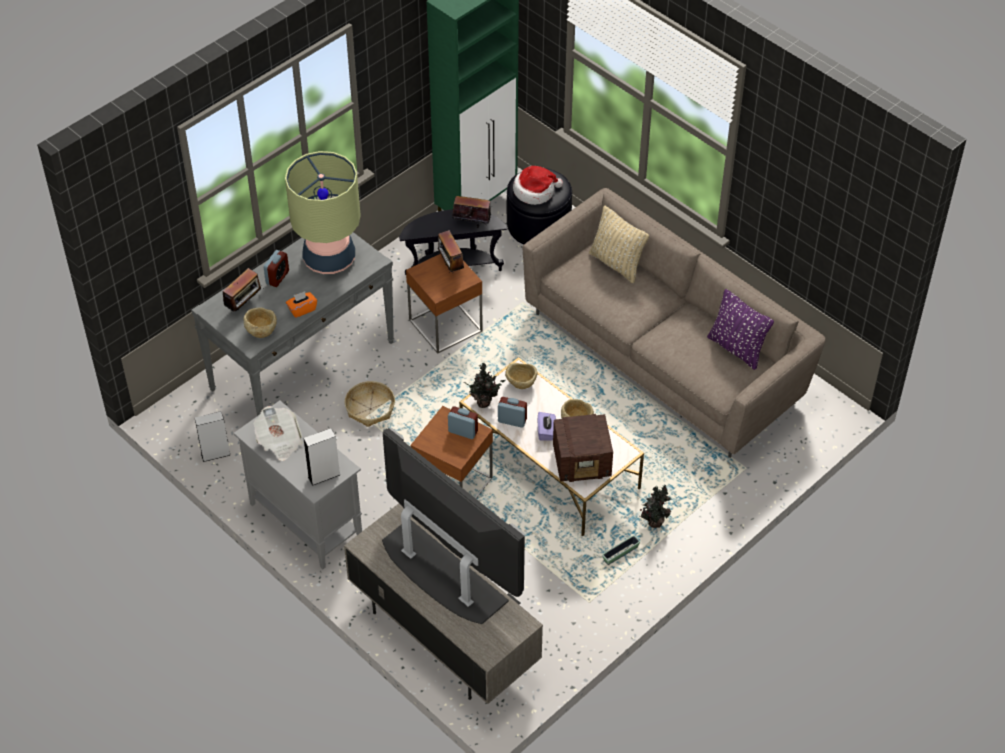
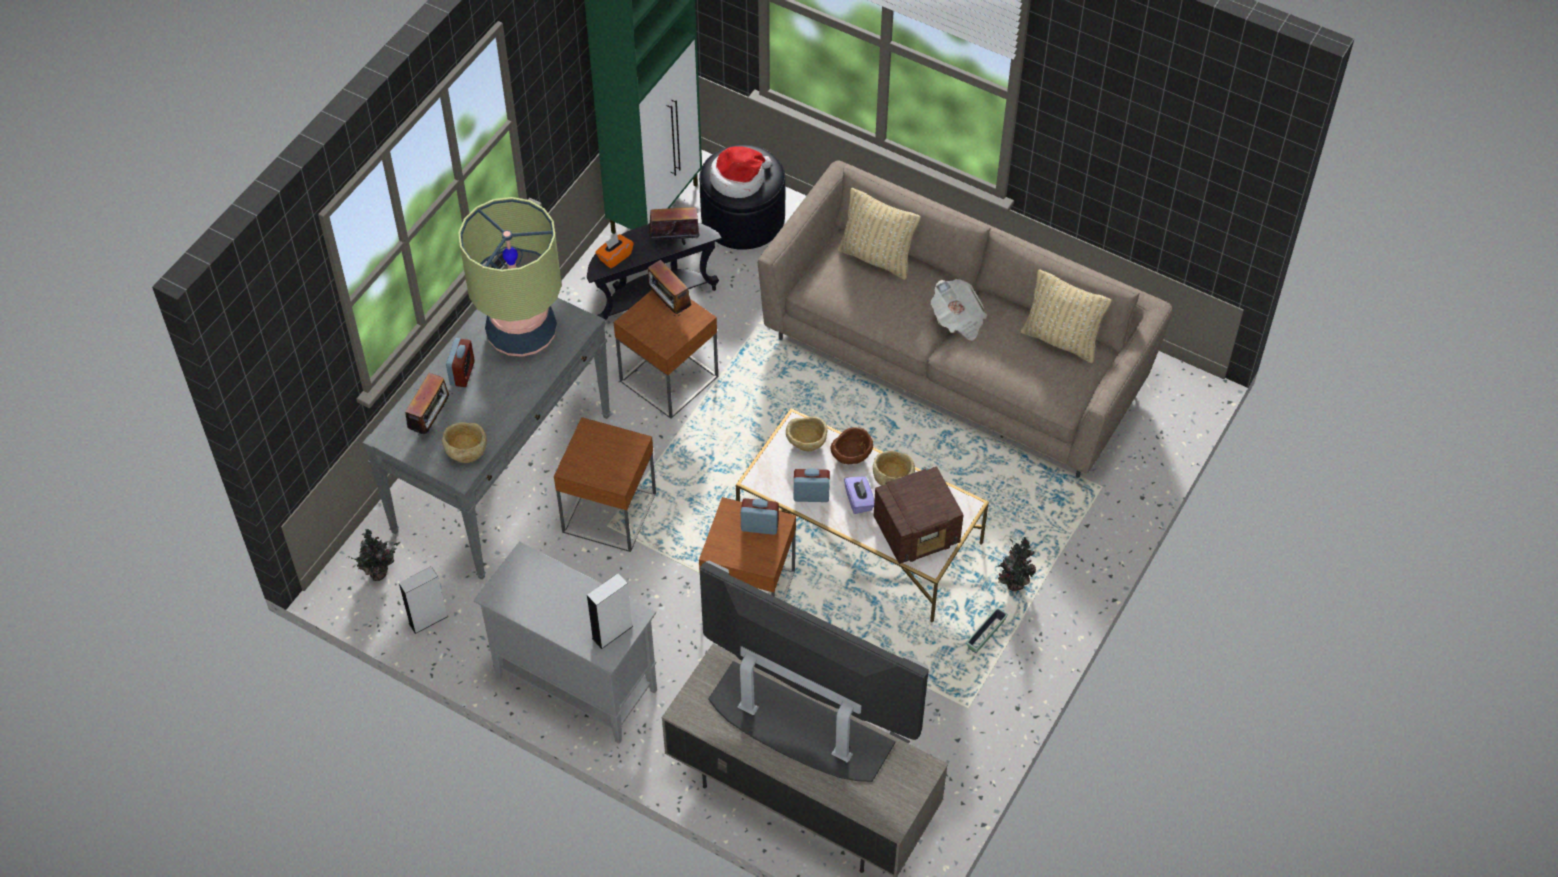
camera: 15 degrees left, 5 degrees up
(279, 441) = (538, 598): newspaper -> newspaper (958, 319)
(302, 309) = (510, 411): orange tissue box -> orange tissue box (615, 257)
(370, 409) = (609, 513): basket -> brown side table
(484, 402) = (768, 478): potted plant -> potted plant (379, 572)
(551, 400) = (851, 457): none -> brown bowl
(736, 349) = (1061, 340): purple pillow -> beige pillow

